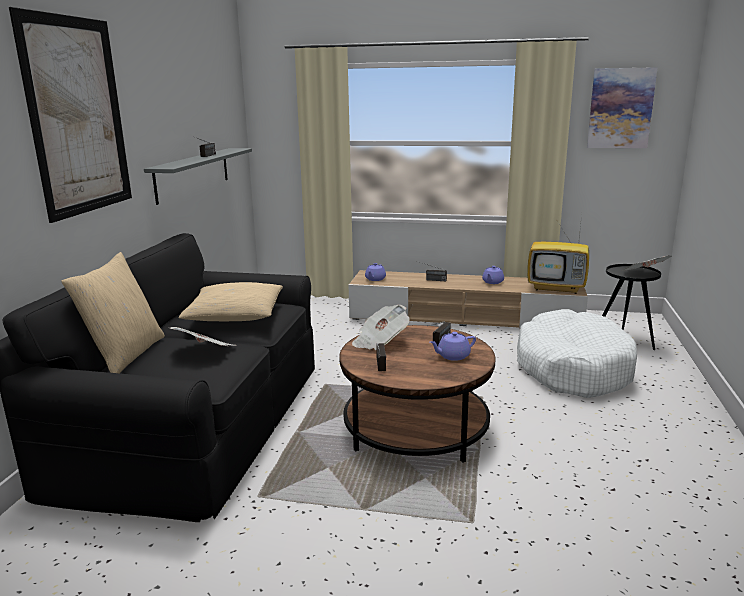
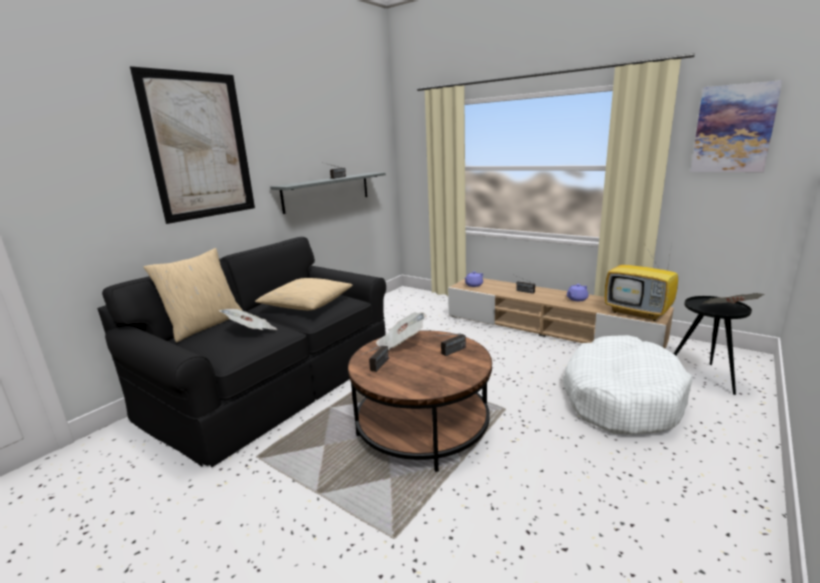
camera: 25 degrees right, 0 degrees up
(452, 356) = (447, 368): purple teapot -> none

